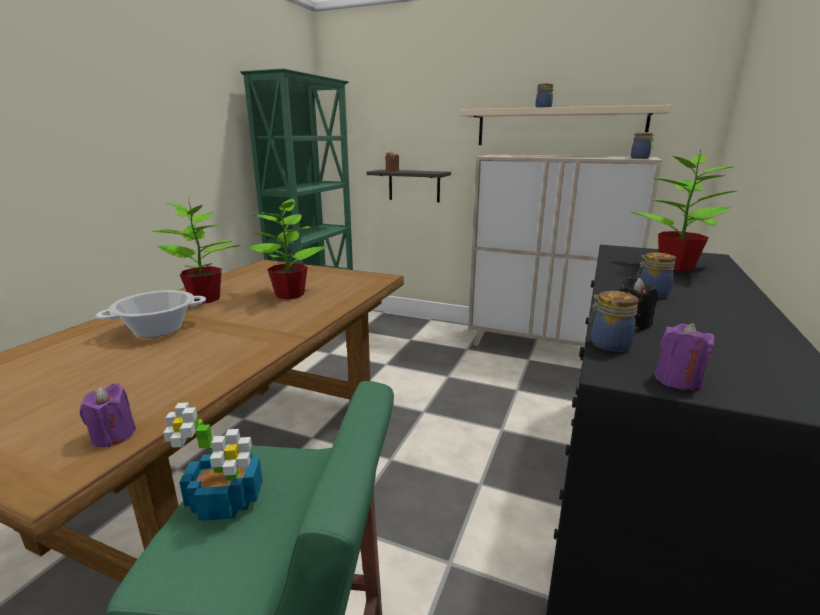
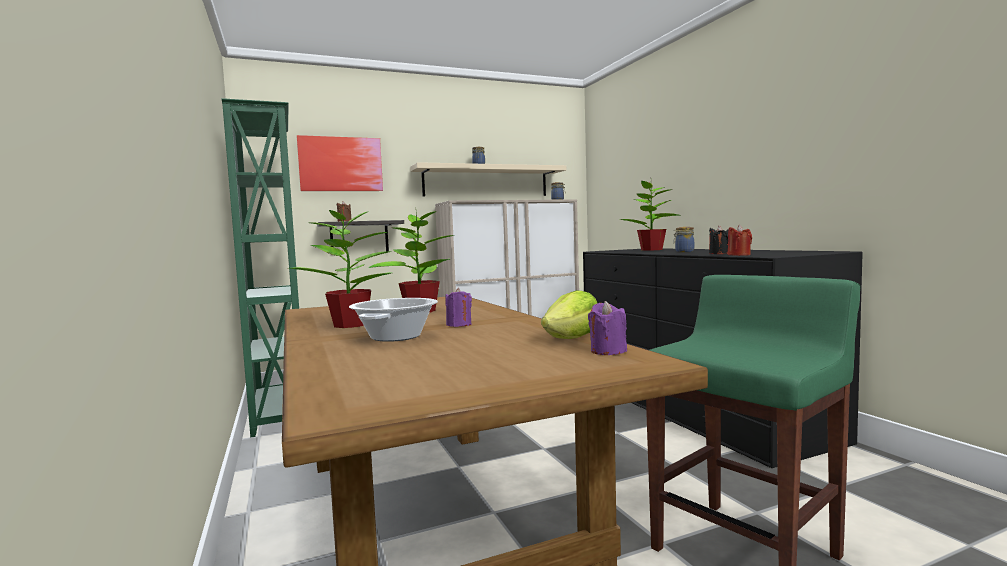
camera: 45 degrees left, 15 degrees down
(178, 398) = (573, 339): none -> lettuce
(227, 501) = (723, 352): potted plant -> none
(401, 111) = (340, 164): none -> picture
(608, 344) = (739, 255): jar -> red candle
(677, 380) = (790, 254): purple candle -> purple candle (459, 325)

